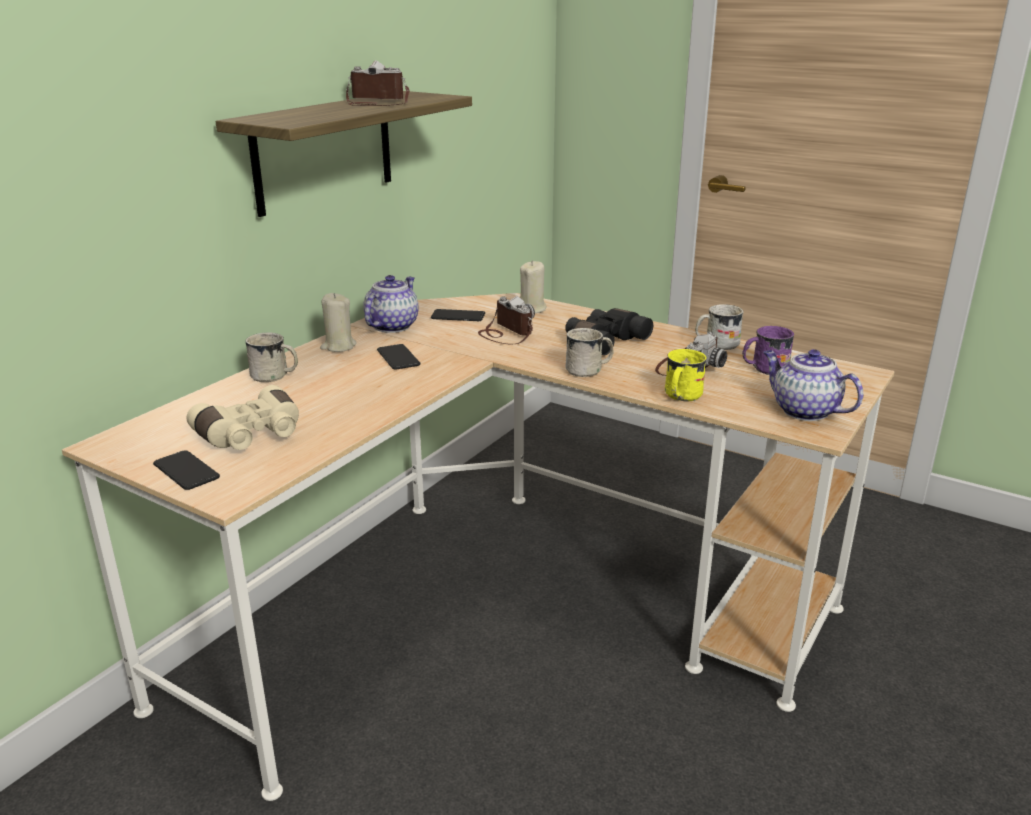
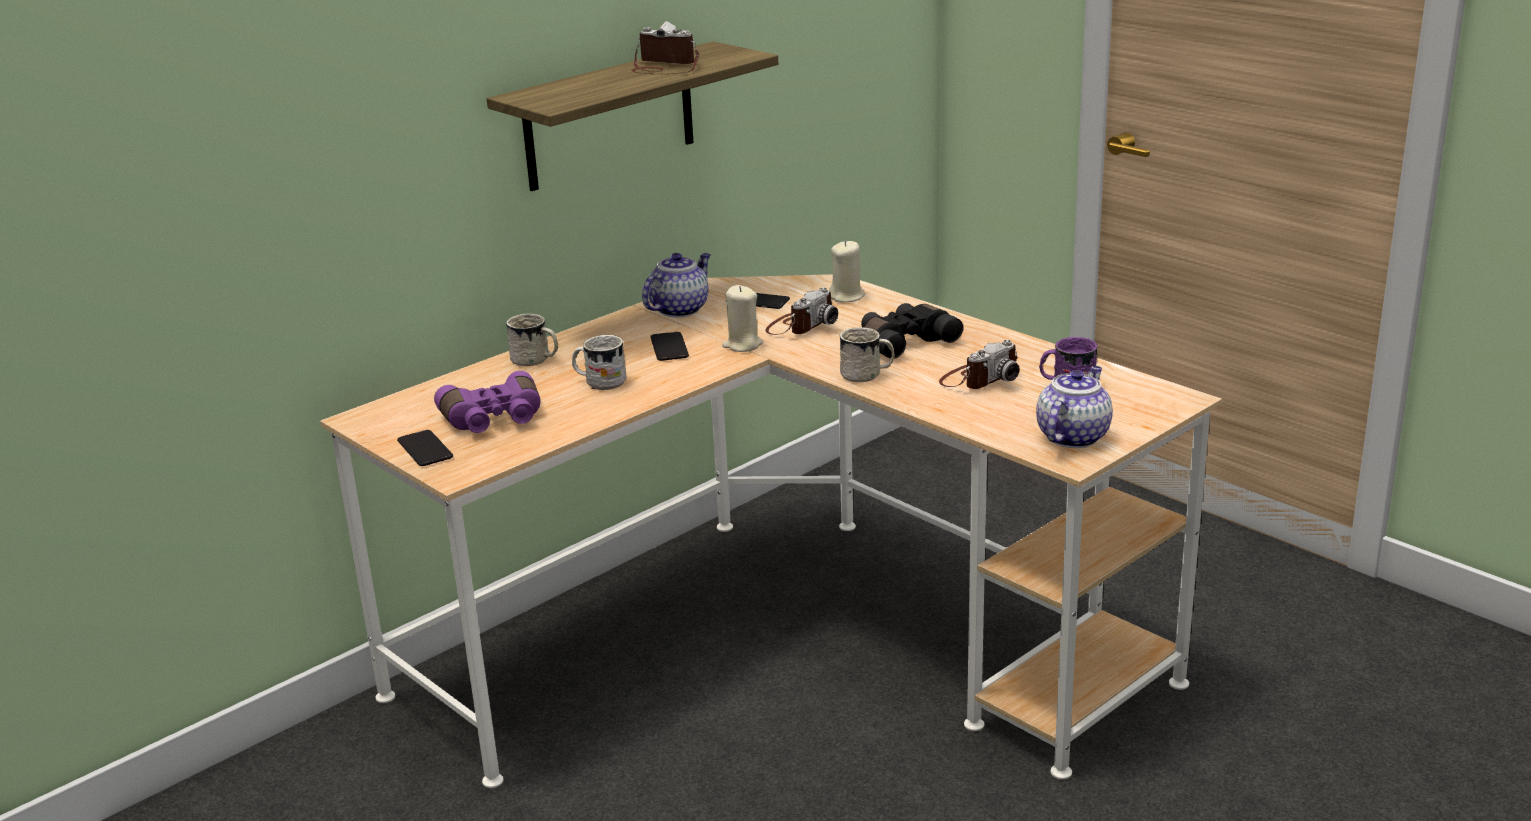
camera: 15 degrees right, 0 degrees up
(252, 435) = (494, 420): beige binoculars -> purple binoculars
(338, 346) = (612, 330): beige candle -> beige candle (742, 345)
(506, 333) = (800, 325): camera -> camera turned 60 degrees clockwise
(680, 397) = (947, 411): yellow mug -> none
(716, 344) = (1033, 353): white mug -> white mug (600, 382)
(803, 411) = (1072, 436): teapot -> teapot turned 60 degrees clockwise

